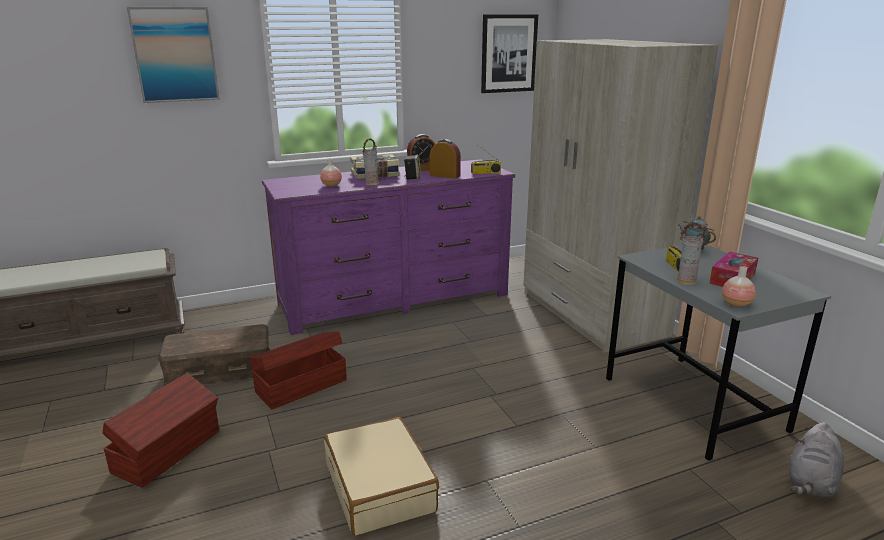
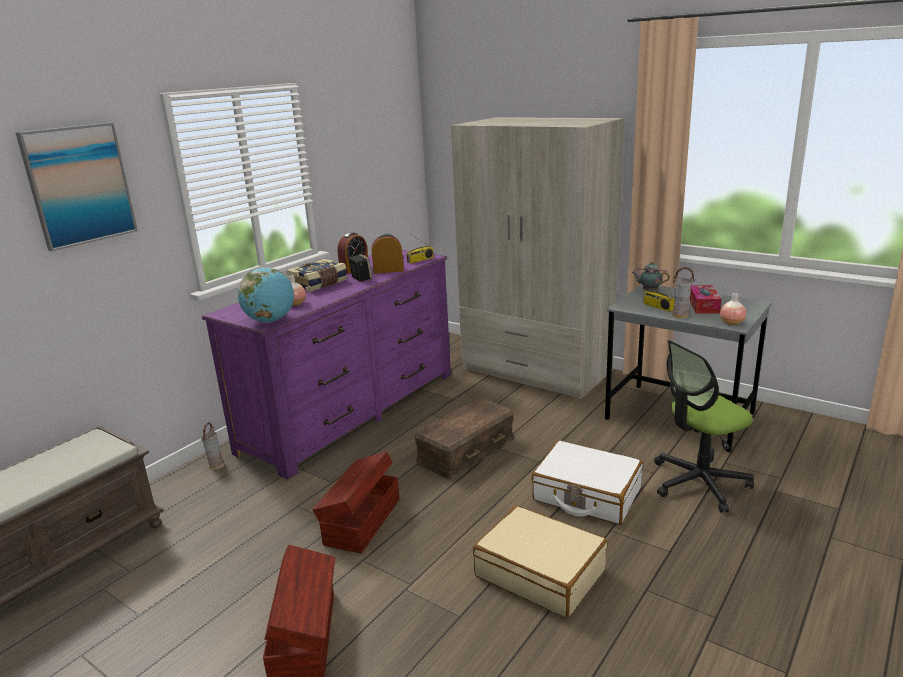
camera: 30 degrees left, 0 degrees up
(220, 369) = (254, 540): brown storage box -> brown storage box (465, 450)
(293, 193) = (270, 321): none -> globe
(371, 184) = (334, 294): vase -> vase (216, 466)
(503, 440) = (586, 494): none -> white suitcase
(508, 53) = (390, 138): picture -> none
(633, 476) = (699, 483): none -> office chair
(811, 483) = (796, 442): grey plush toy -> none

